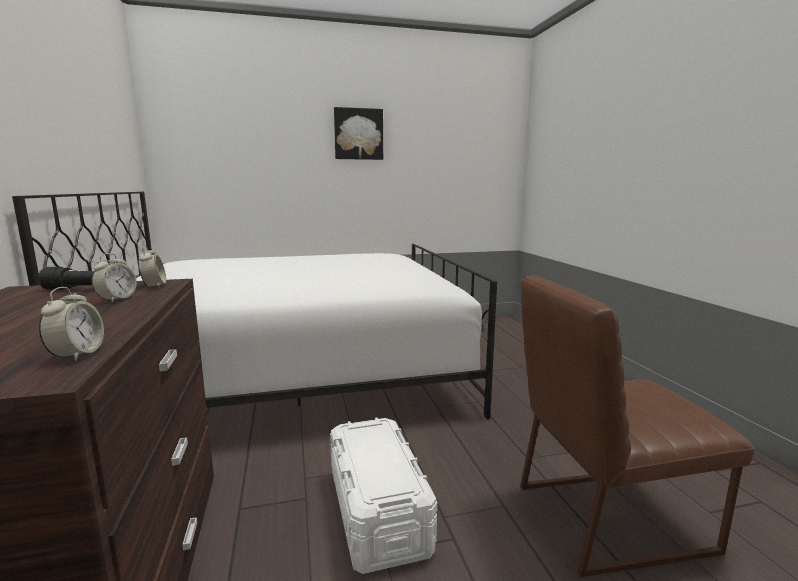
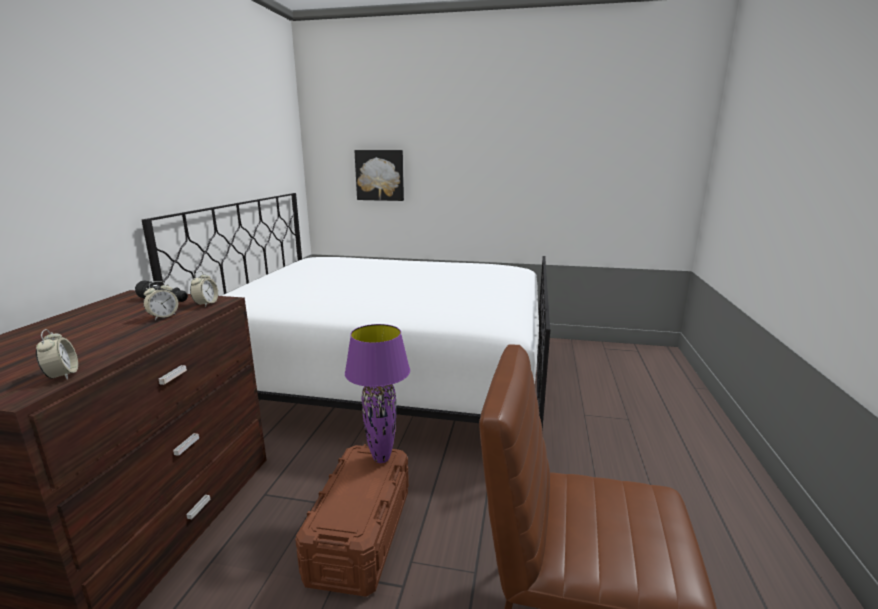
camera: 25 degrees right, 5 degrees up
(77, 355) = (62, 375): alarm clock -> alarm clock turned 45 degrees counterclockwise
(358, 134) = (498, 132): picture -> picture (380, 175)
(377, 511) = (360, 535): white storage box -> brown storage box
(378, 427) = (381, 458): none -> purple table lamp

